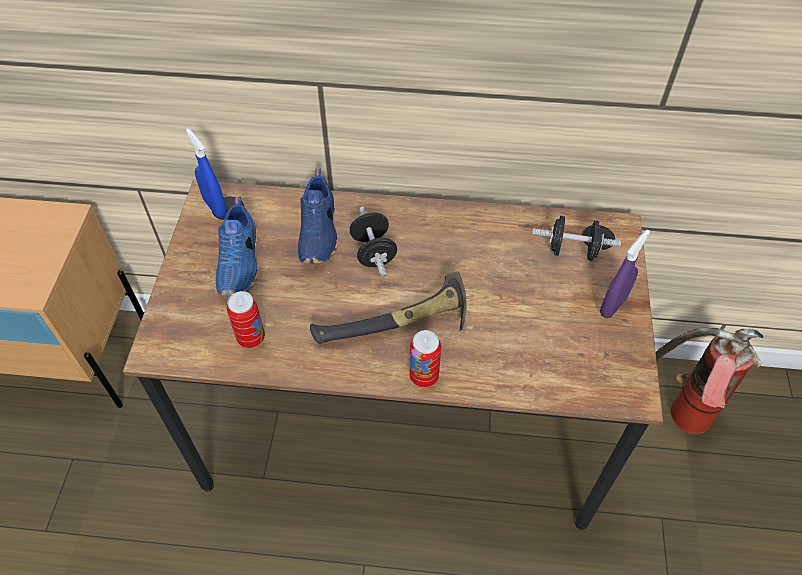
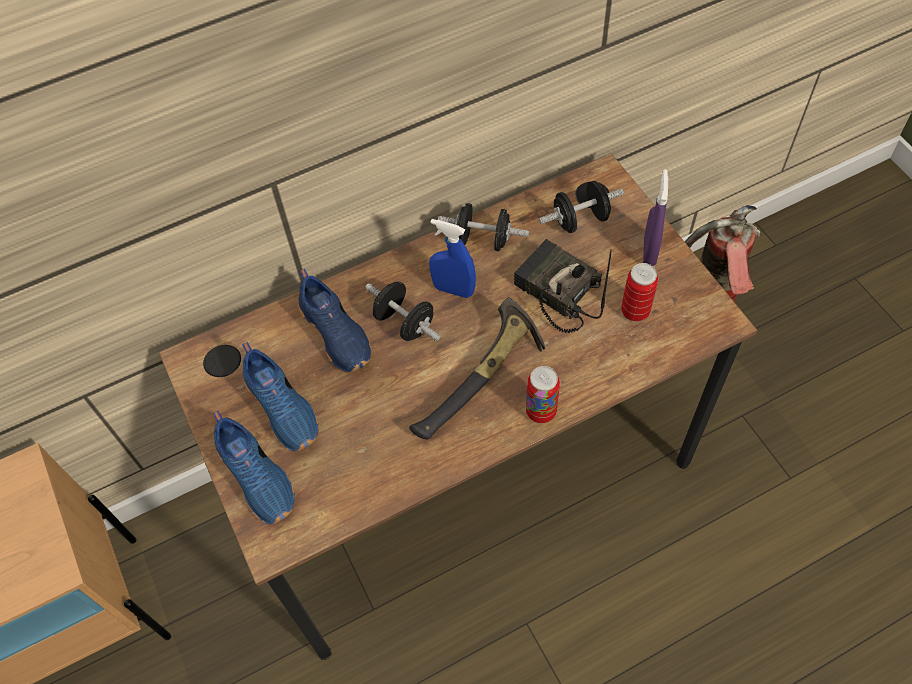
camera: 30 degrees left, 5 degrees up
(185, 299) = (258, 476): none -> blue shoe
(215, 207) = (208, 367): blue spray bottle -> blue spray bottle (453, 289)
(251, 338) = (356, 474): can -> can (635, 311)
(481, 225) = (483, 240): none -> black dumbbell
(508, 294) = (555, 292): none -> radio

